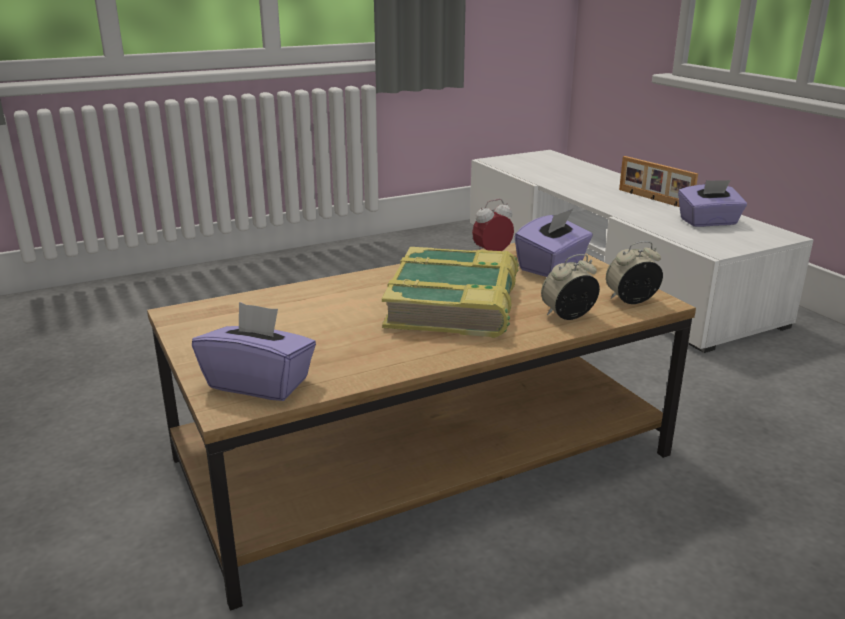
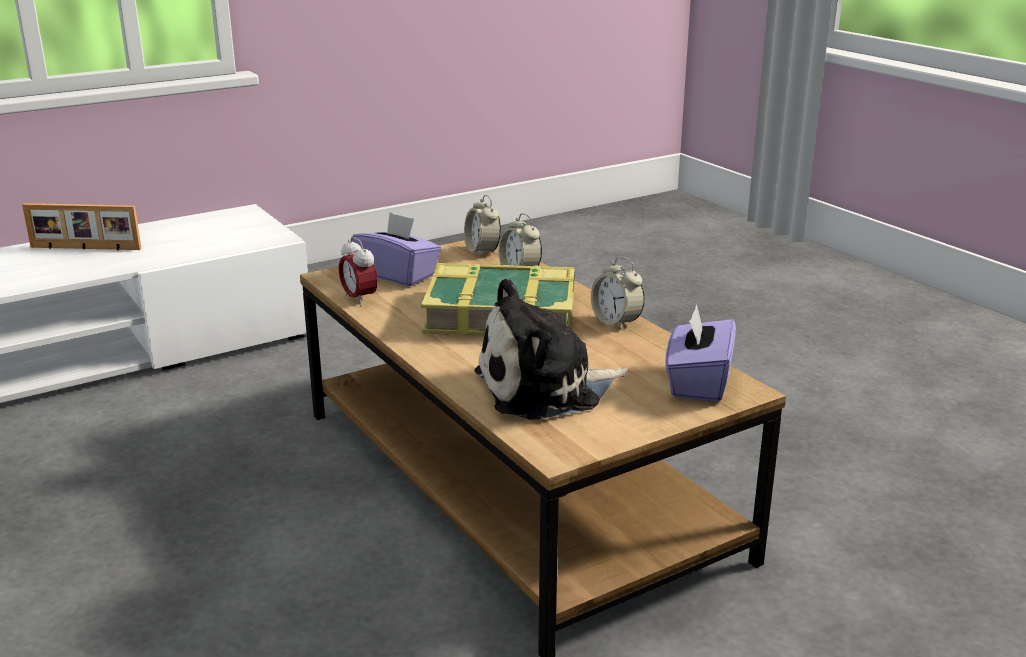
camera: 95 degrees left, 0 degrees up
(286, 314) = (545, 389): none -> plush toy
(423, 355) = (616, 322): none -> alarm clock
(653, 199) = (85, 248): picture frame -> picture frame turned 45 degrees clockwise
(708, 222) = (187, 233): purple tissue box -> none

